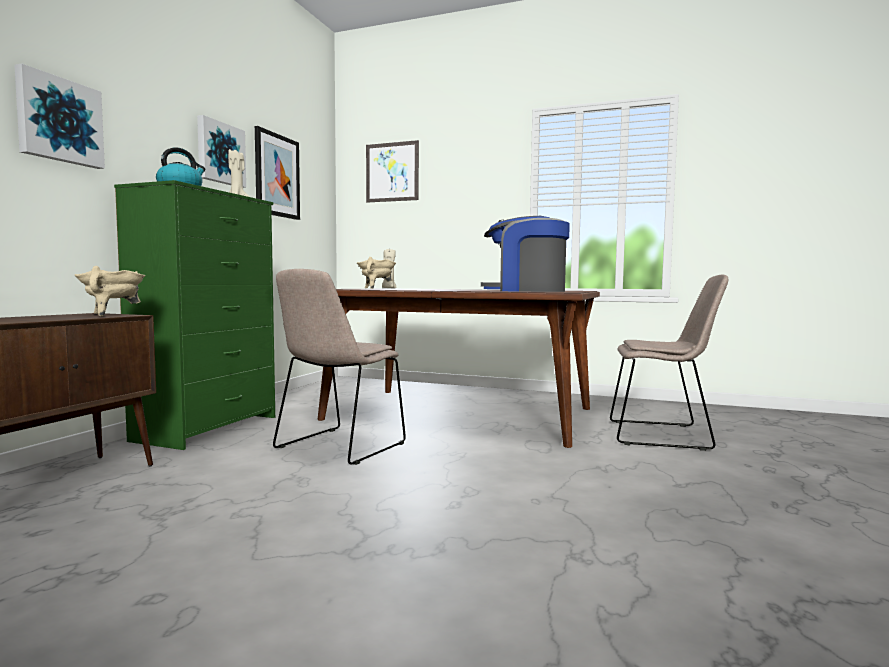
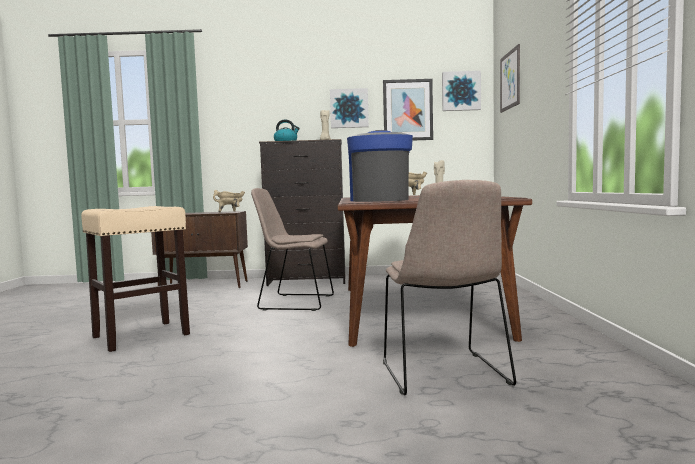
camera: 70 degrees right, 0 degrees up
(59, 120) = (244, 119): picture -> picture (460, 91)
(209, 428) = (308, 281): green dresser -> black dresser
(409, 549) = (142, 335): none -> beige stool

